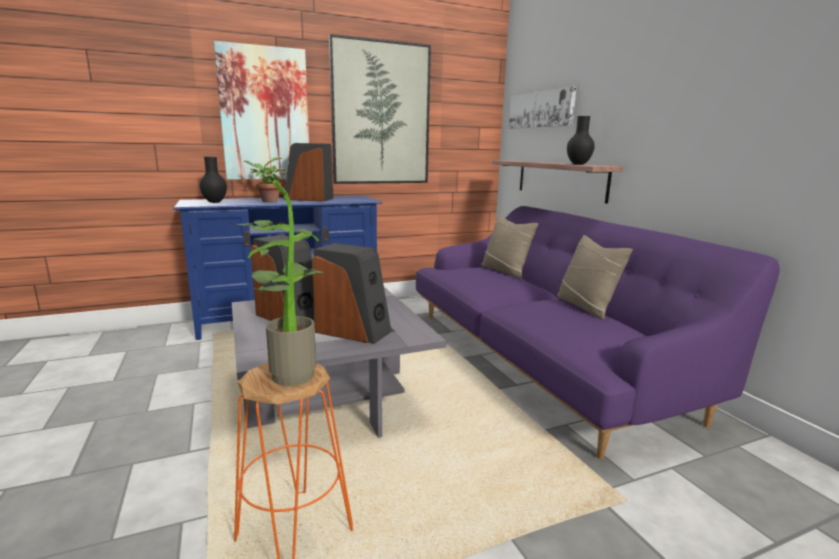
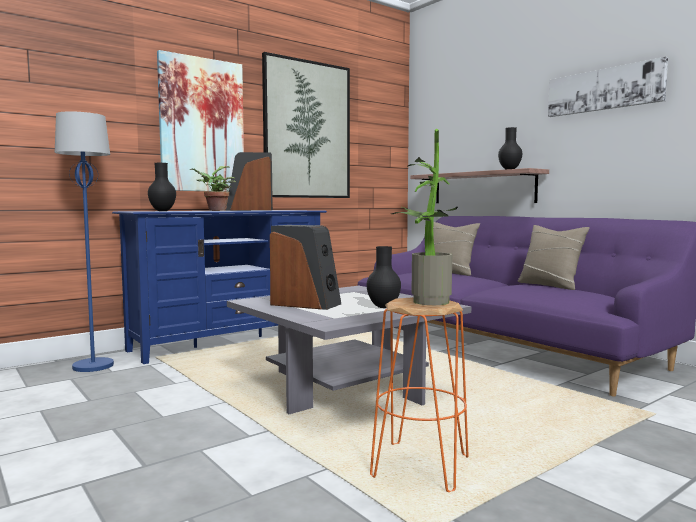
camera: 15 degrees left, 10 degrees down
(157, 337) = (93, 366): none -> blue floor lamp
(353, 331) = (383, 307): speaker -> black vase
(541, 109) = (455, 128): picture -> picture (604, 89)

